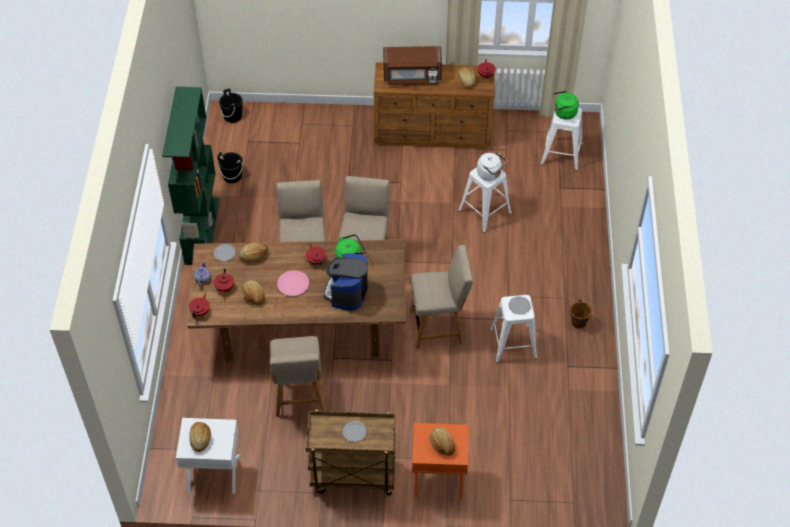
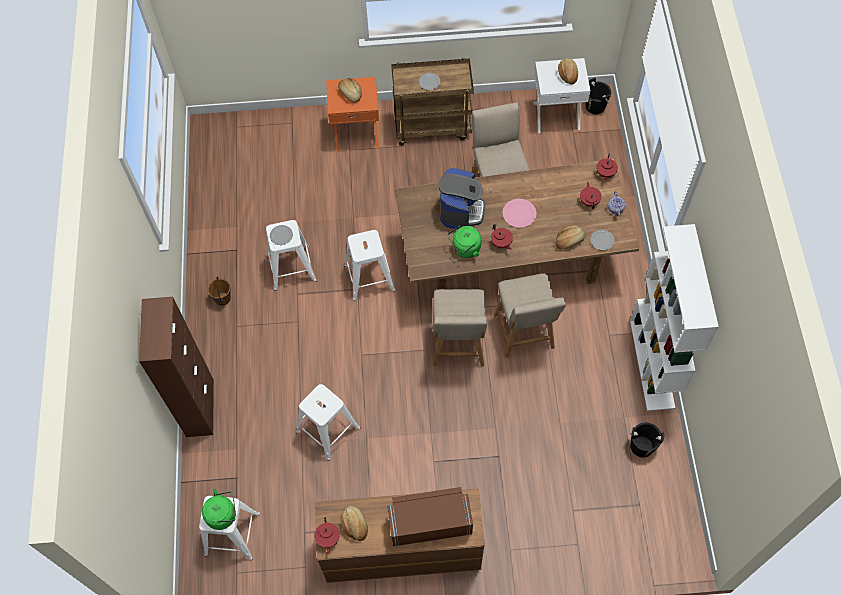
camera: 175 degrees right, 10 degrees up
(202, 230) = (652, 363): green bookcase -> white bookcase
(232, 116) = (672, 546): black bucket -> black bucket (595, 106)
(254, 296) = (556, 196): bread -> none
(439, 326) = (368, 277): beige chair -> white stool
(490, 174) = (317, 402): white kettle -> none
(593, 237) = (200, 408): none -> brown cabinet

